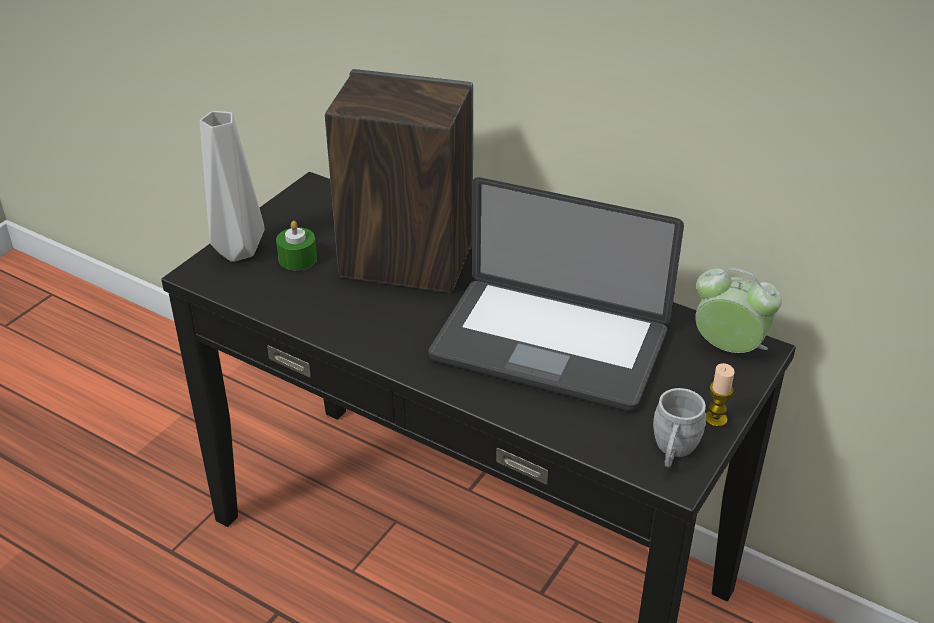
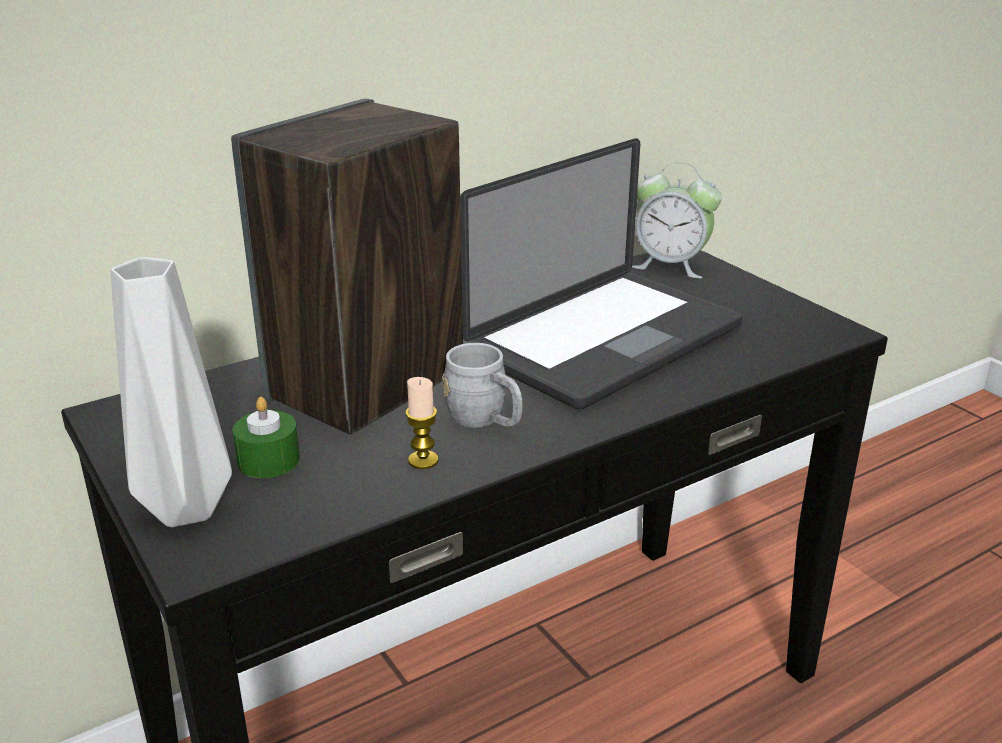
camera: 65 degrees left, 10 degrees down
(673, 451) = (804, 323): grey mug -> grey mug (485, 421)
(715, 419) = (767, 295): candle -> candle (423, 460)
(728, 348) = (671, 265): alarm clock -> alarm clock turned 120 degrees counterclockwise

